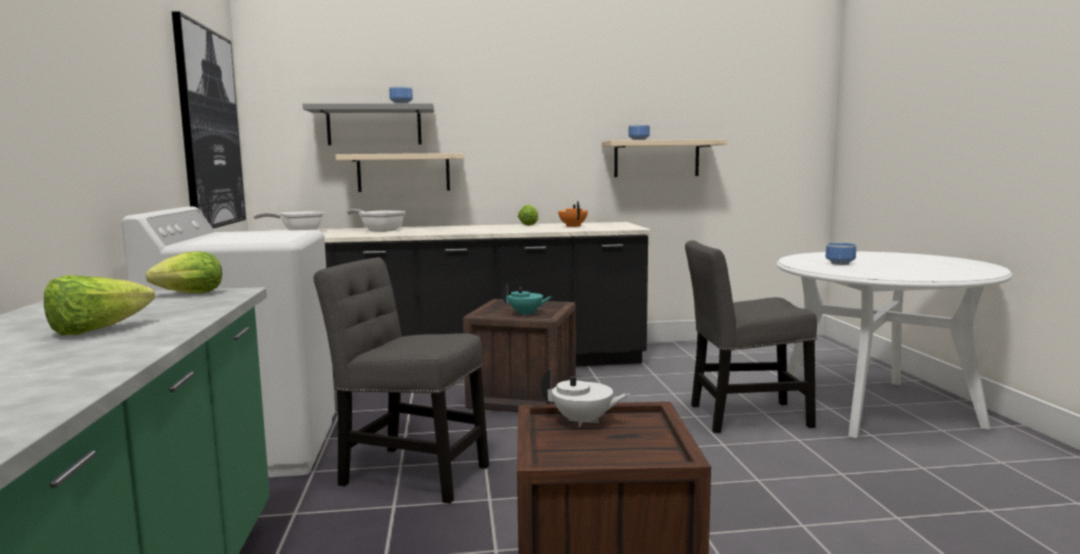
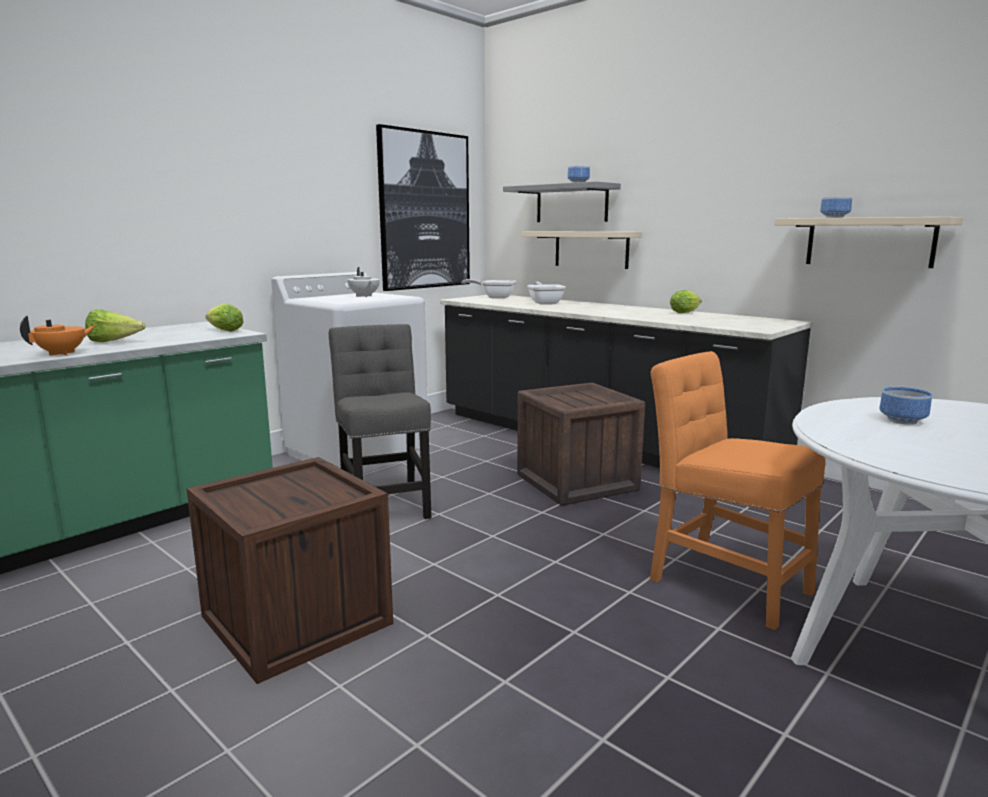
camera: 50 degrees right, 5 degrees up
(526, 314) = (580, 401): turquoise teapot -> none
(573, 226) = (715, 319): orange teapot -> orange teapot (62, 353)
(583, 422) = (314, 482): white teapot -> white teapot (364, 296)
(743, 417) = (722, 582): grey chair -> orange chair

